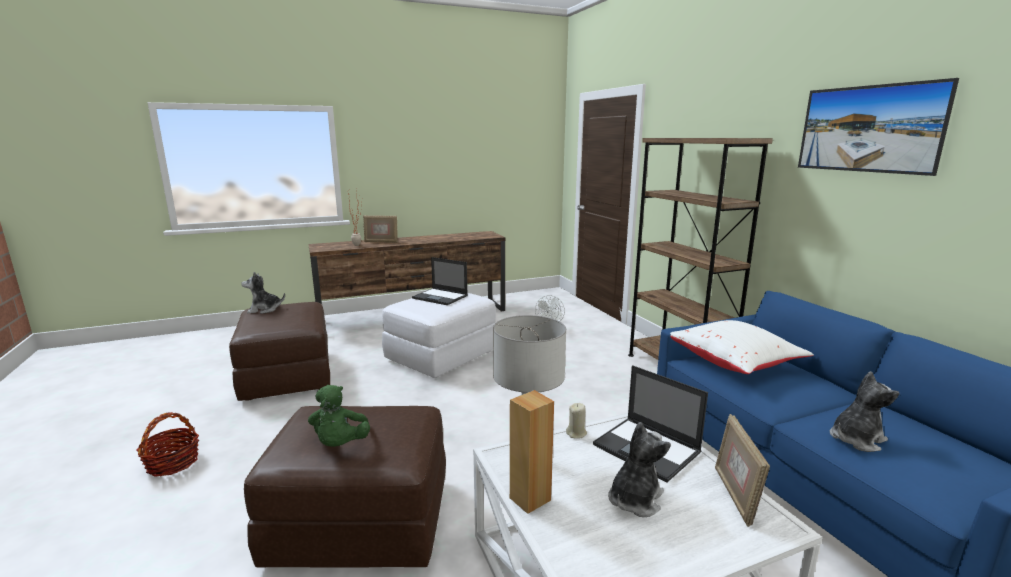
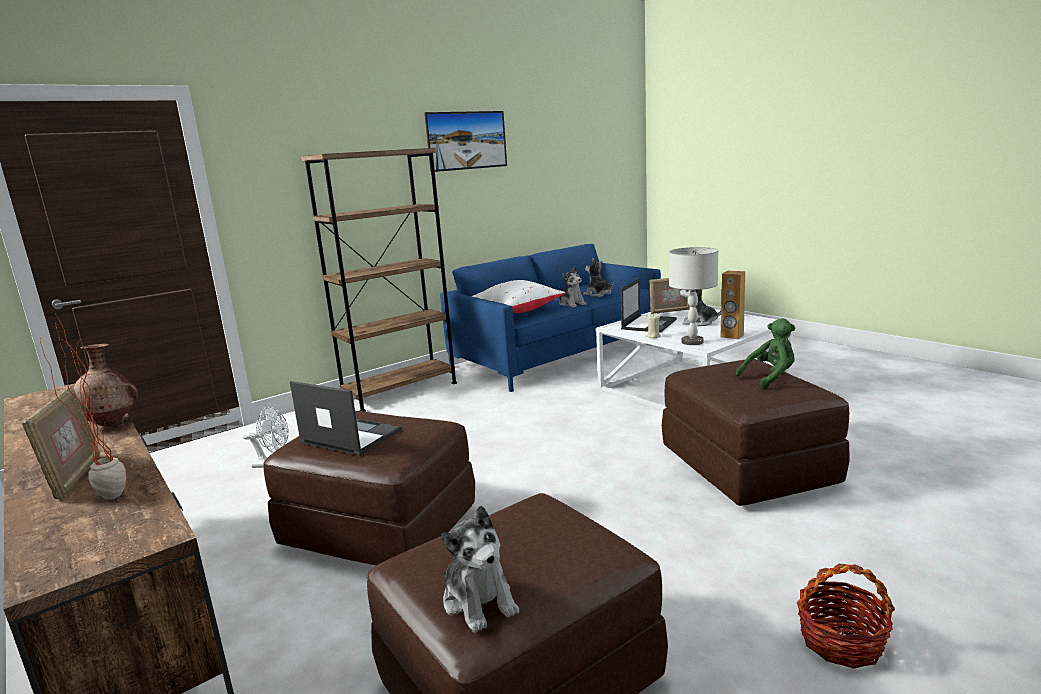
camera: 105 degrees left, 0 degrees up
(431, 241) = (111, 423): none -> brown vase
(440, 297) = (350, 436): laptop -> laptop turned 75 degrees counterclockwise
(441, 355) = (378, 528): white ottoman -> brown ottoman
(783, 407) = (571, 304): none -> plush toy

